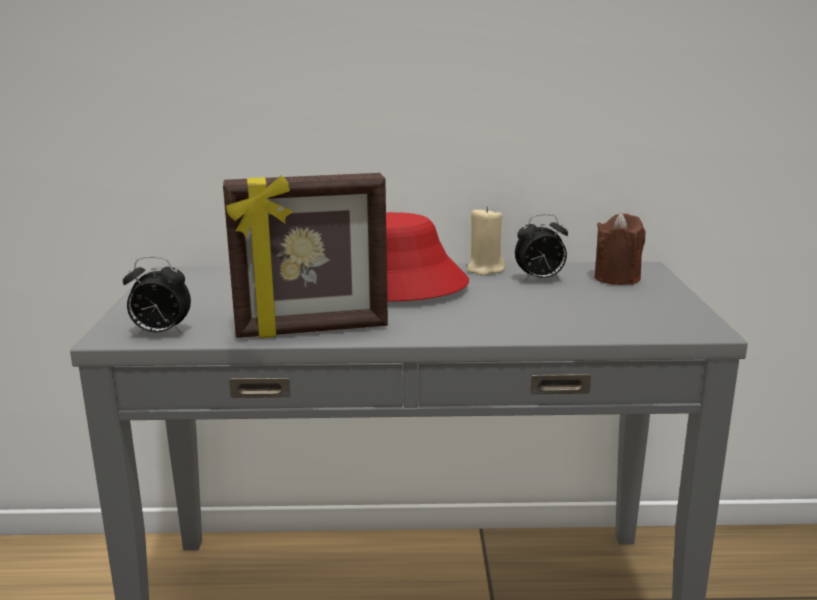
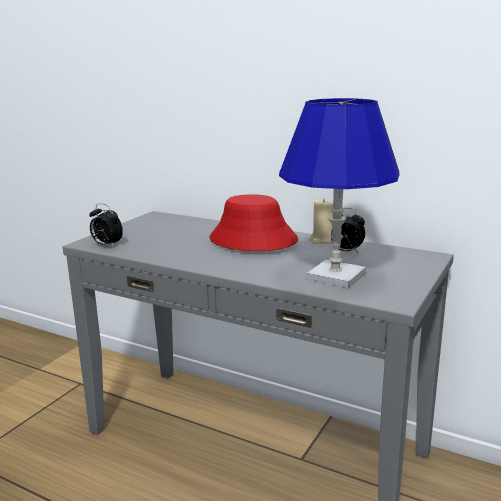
camera: 30 degrees right, 0 degrees up
(312, 330) = (174, 257): picture frame -> none
(581, 313) = (335, 276): none -> blue table lamp
(617, 278) = (398, 260): brown candle -> none

